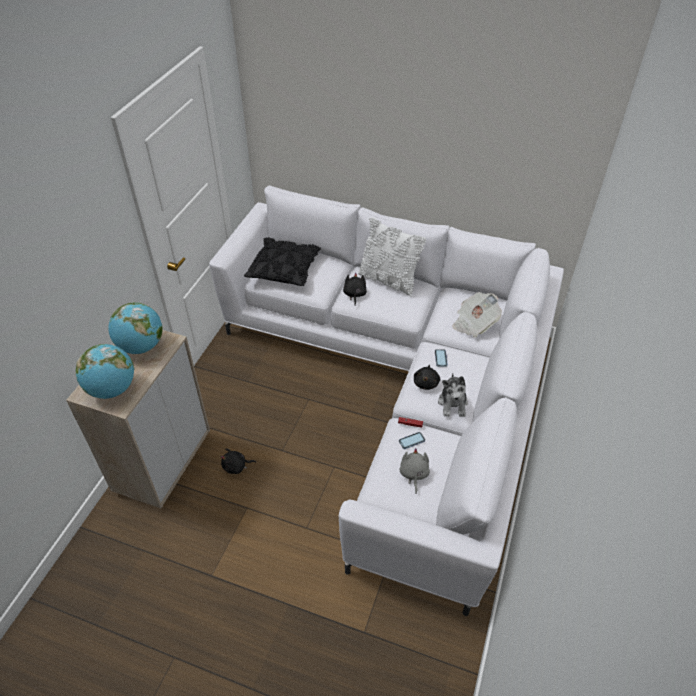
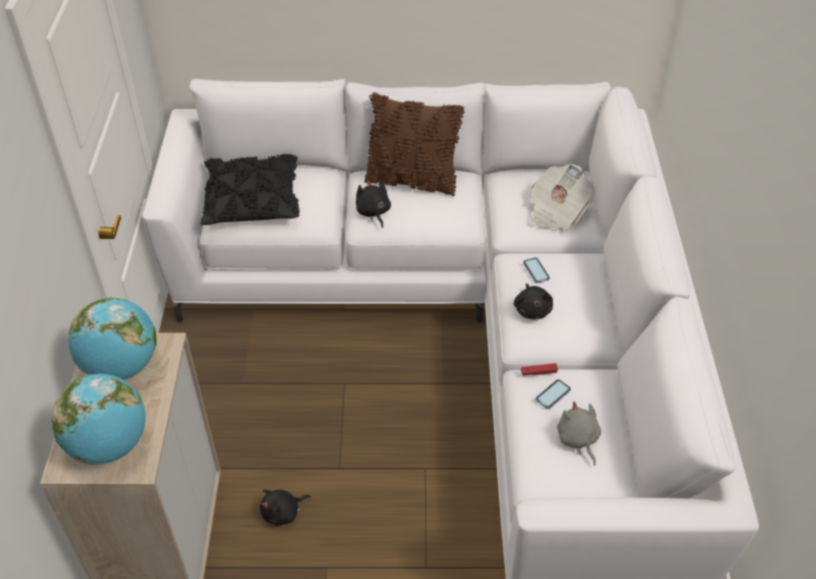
camera: 20 degrees left, 0 degrees up
(389, 280) = (412, 181): white pillow -> brown pillow
(453, 403) = (581, 328): plush toy -> none

